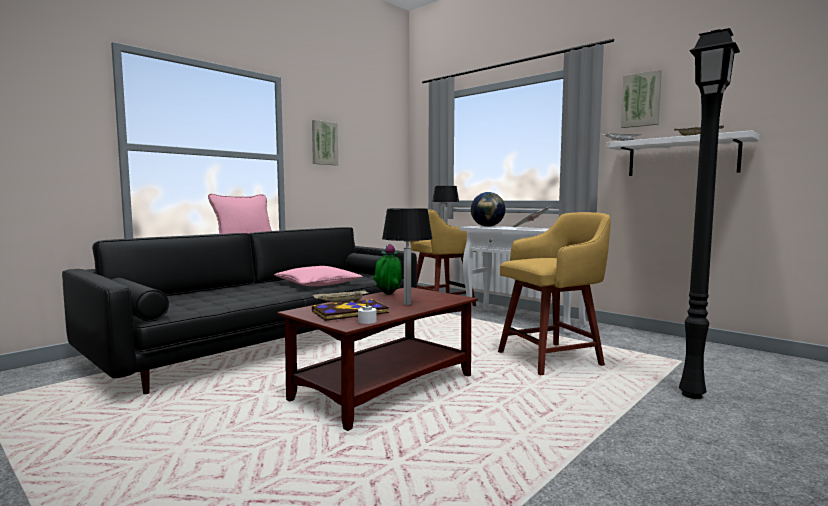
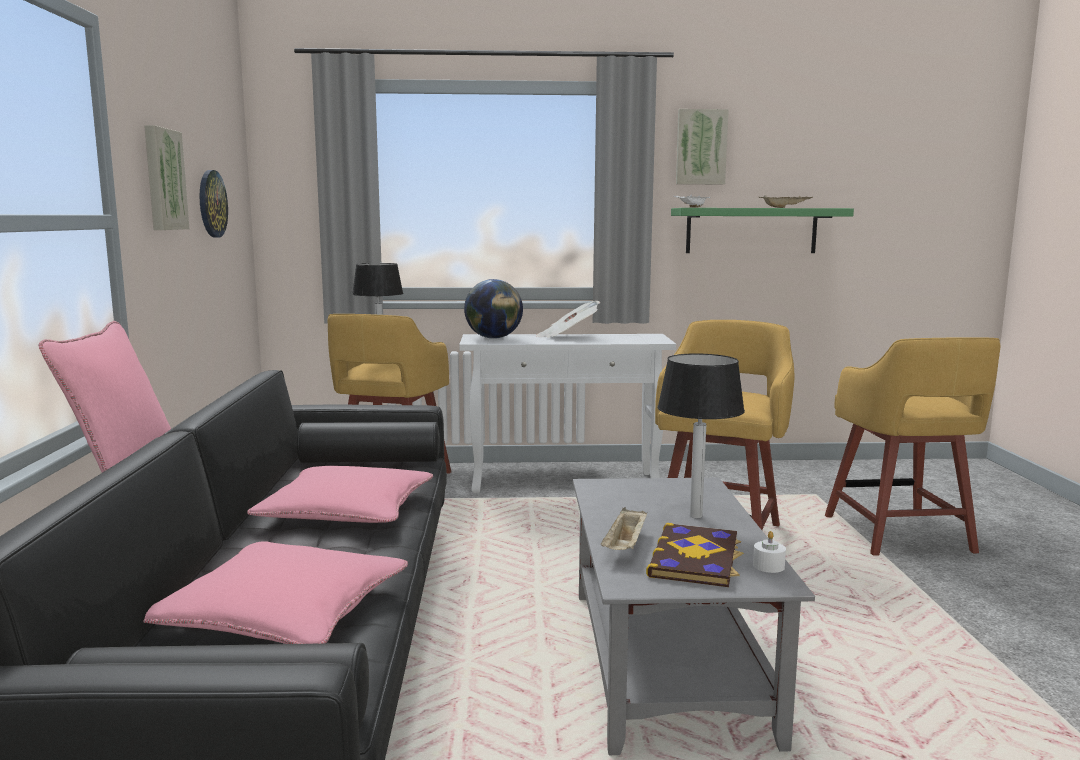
camera: 45 degrees left, 5 degrees up
(218, 298) = (283, 610): none -> pink pillow
(366, 156) = (211, 204): none -> wall clock
(385, 387) = (665, 661): brown coffee table -> grey coffee table
(388, 295) = (616, 506): potted plant -> none
(682, 157) = (751, 230): white shelf -> green shelf
(690, 395) = (899, 536): black floor lamp -> yellow stool

